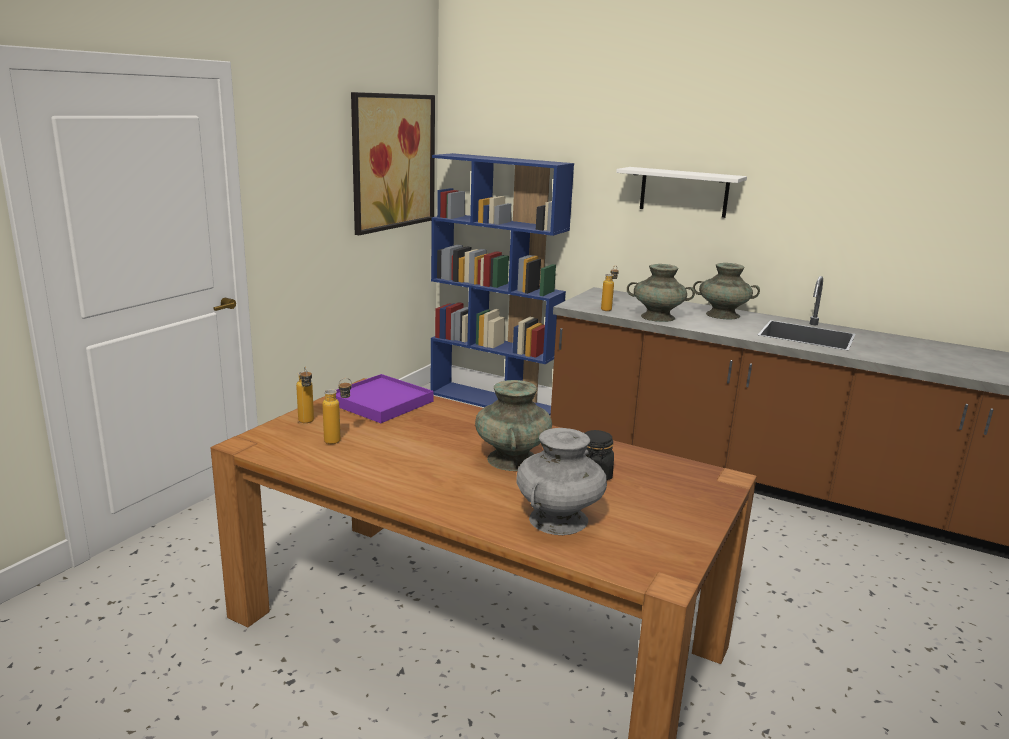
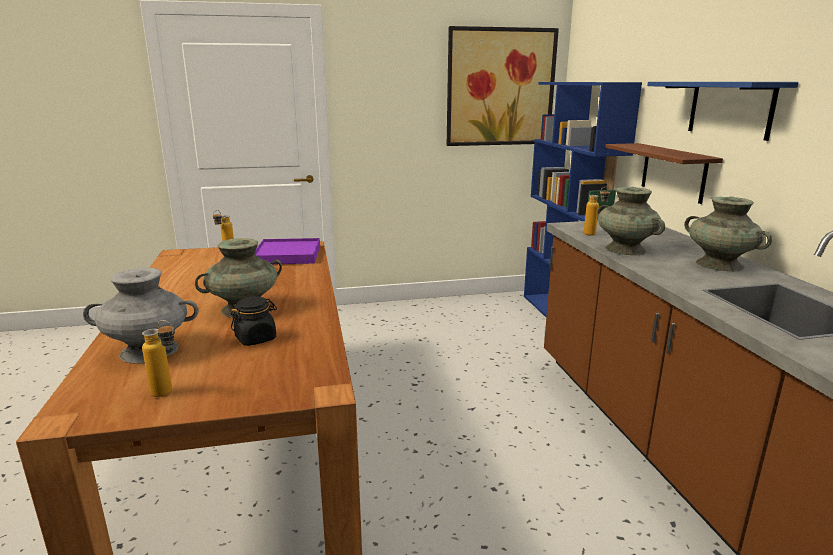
camera: 50 degrees right, 0 degrees up
(339, 440) = (210, 265): bottle -> bottle (168, 394)
(624, 244) = (673, 172): none -> brown shelf
(684, 192) = (730, 108): white shelf -> blue shelf

